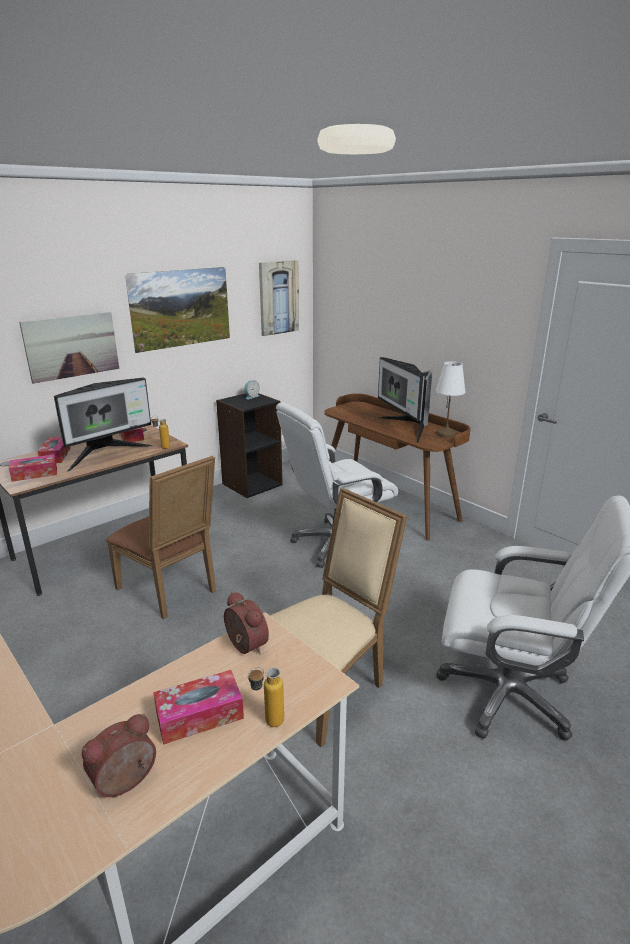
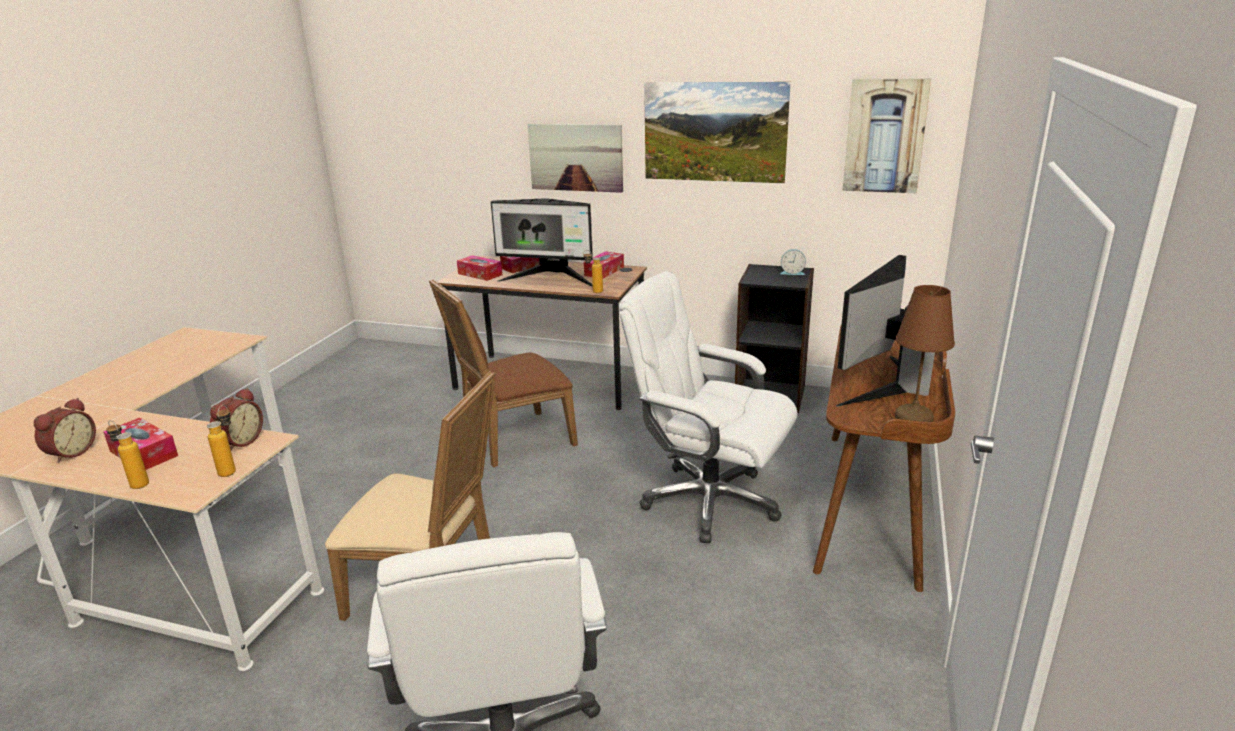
camera: 60 degrees right, 0 degrees up
(126, 782) = (70, 453): alarm clock -> alarm clock turned 90 degrees clockwise
(171, 590) = (513, 441): brown chair -> brown chair turned 45 degrees clockwise
(298, 656) = (231, 469): none -> bottle
(446, 434) = (914, 418): white table lamp -> brown table lamp

